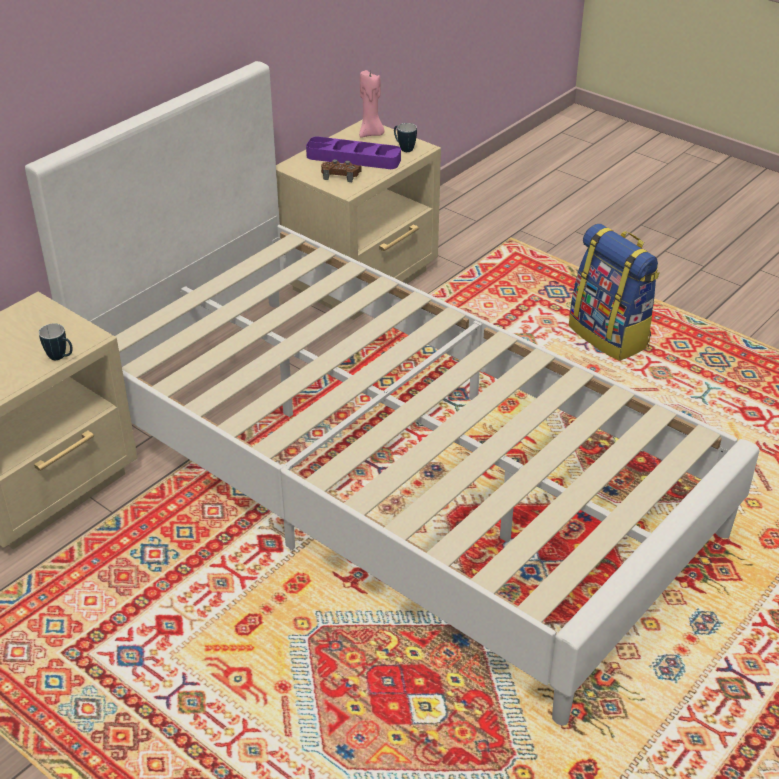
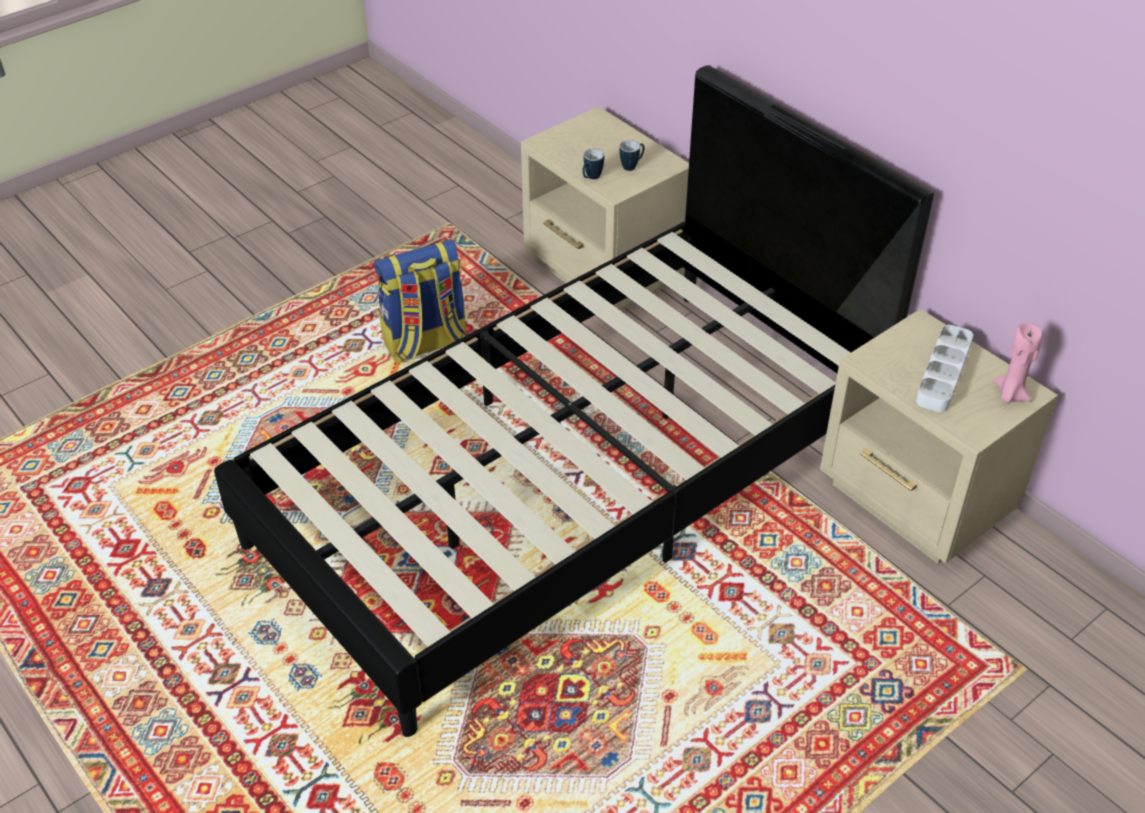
camera: 100 degrees right, 5 degrees up
(341, 175) = (900, 358): brown game controller -> none
(353, 158) = (943, 373): purple tray -> white tray
(388, 471) = (573, 481): white bed -> black bed
(404, 148) = (970, 418): mug -> mug (632, 166)
(610, 336) = (782, 726): backpack -> backpack (425, 343)

